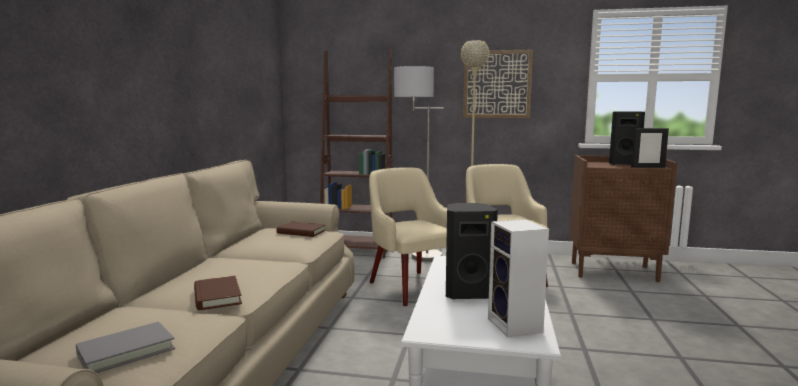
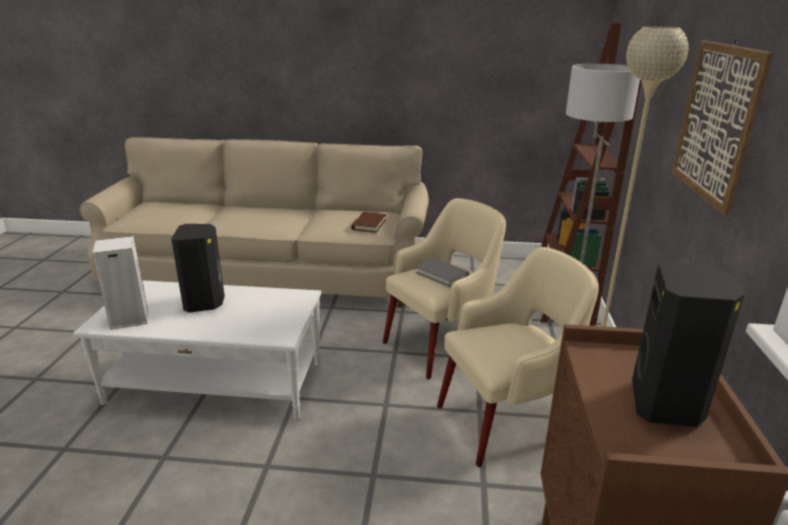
camera: 85 degrees right, 15 degrees up
(126, 351) = (146, 215): grey book -> grey book (442, 275)
(217, 296) = (215, 220): brown book -> none
(647, 167) = (621, 430): picture frame -> none

